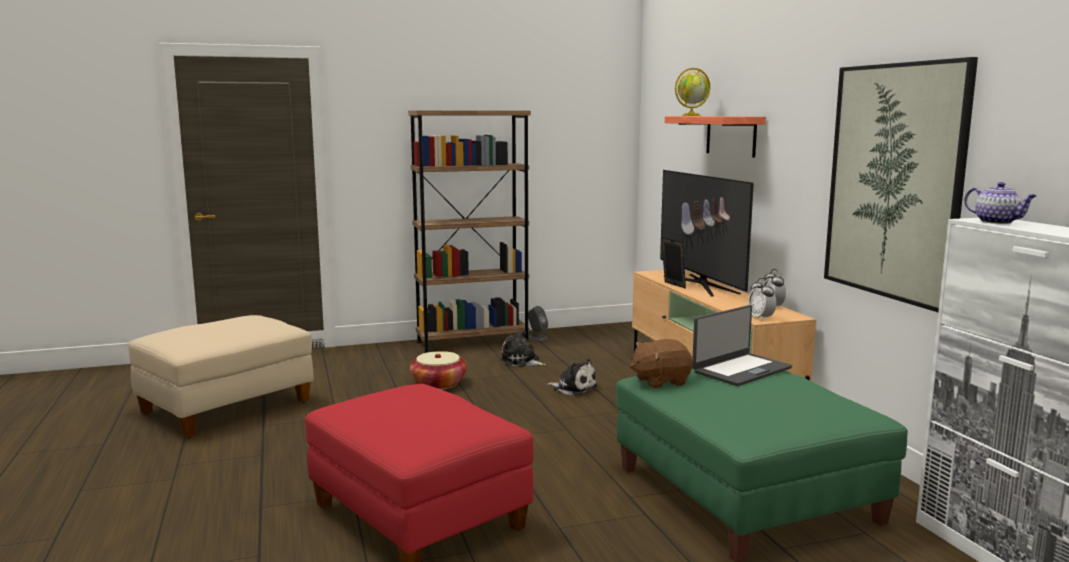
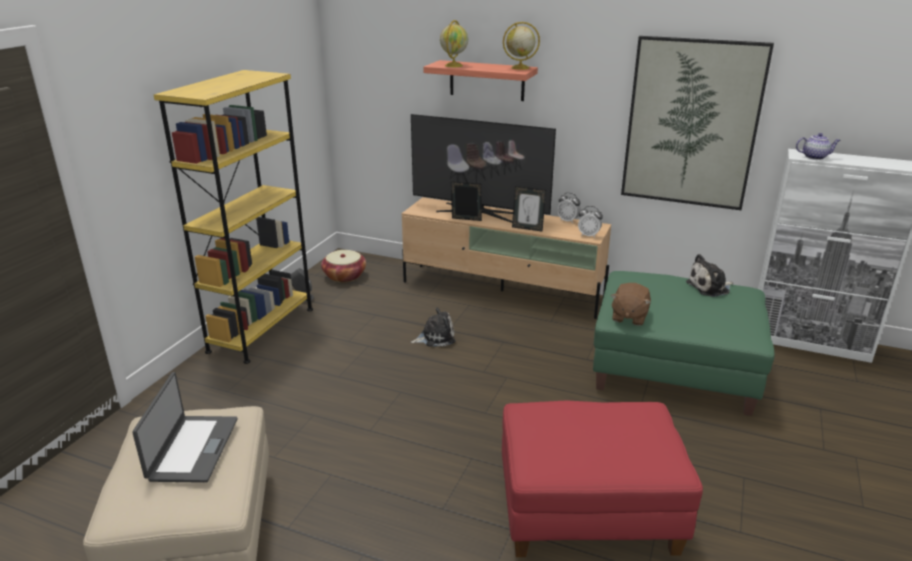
camera: 50 degrees left, 15 degrees up
(438, 384) = (333, 388): basket -> basket (344, 276)
(472, 343) = (261, 329): brown bookcase -> yellow bookcase
(521, 361) = (344, 330): plush toy -> plush toy (710, 288)
(713, 301) = (527, 228): none -> picture frame
(741, 370) = (643, 285): laptop -> laptop (192, 449)
(742, 116) = (519, 68): none -> globe

